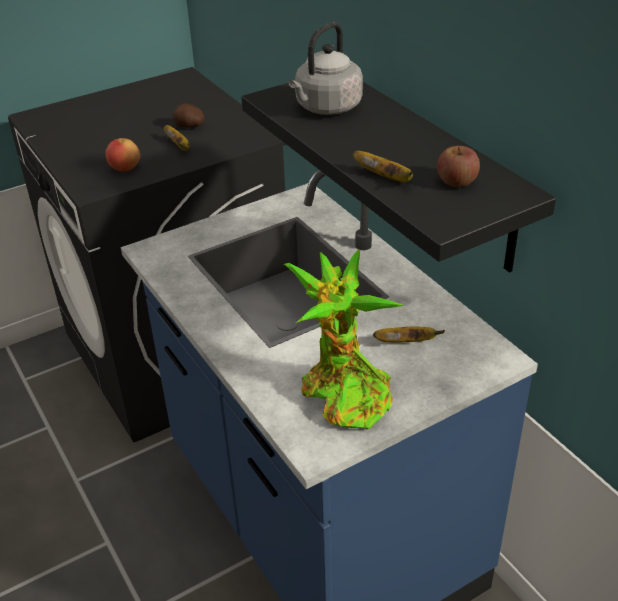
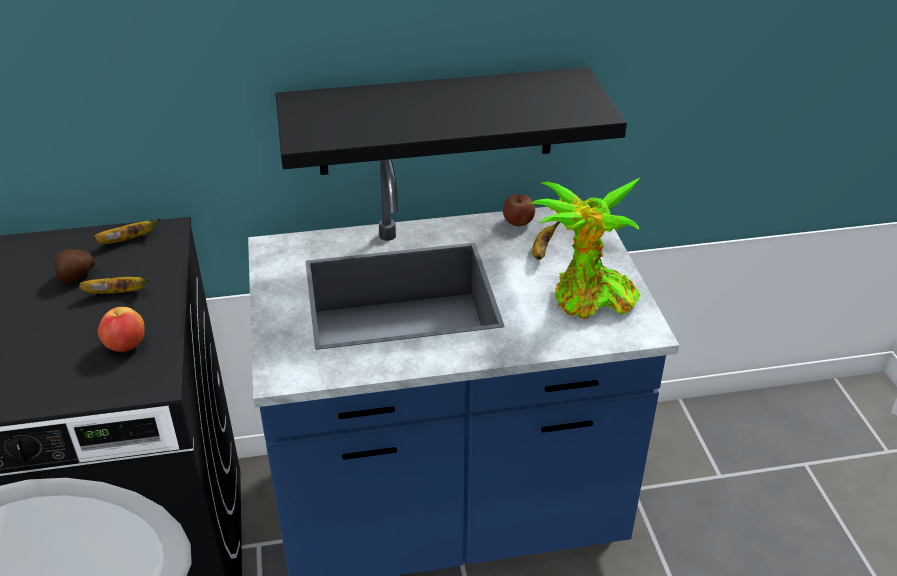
camera: 70 degrees left, 0 degrees up
(326, 108) = (359, 116): grey kettle -> none
(386, 178) = (514, 119): banana -> banana (128, 240)
(456, 182) = (542, 93): apple -> apple (518, 221)

